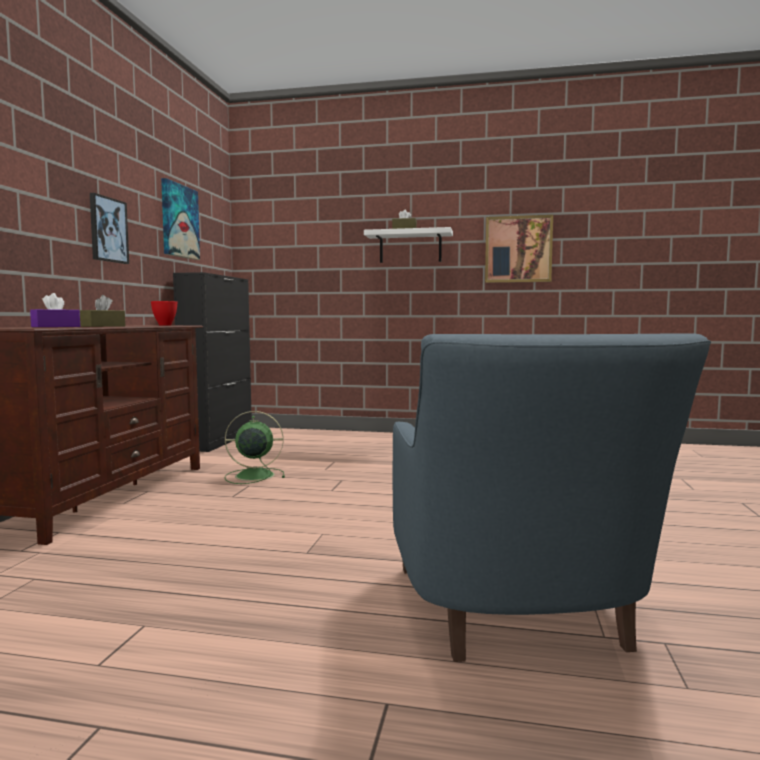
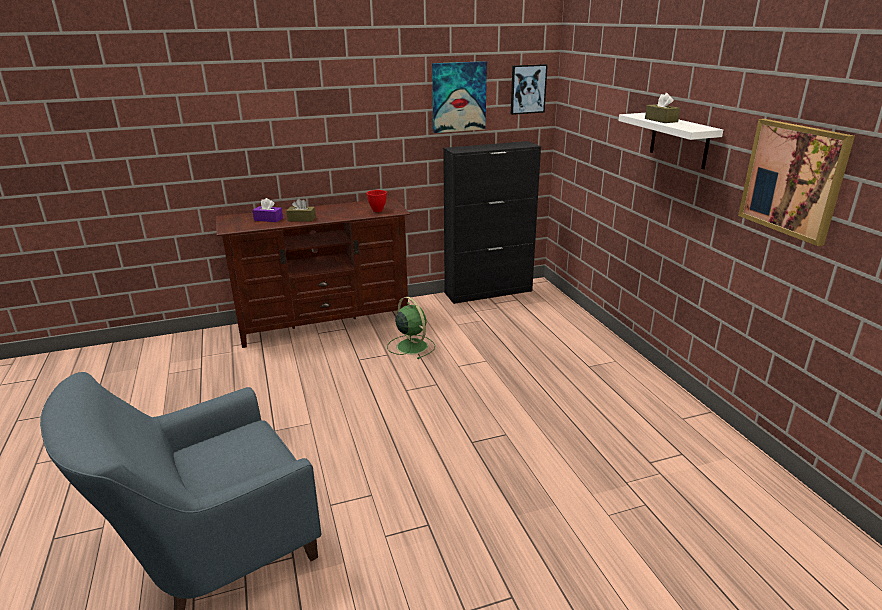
camera: 60 degrees right, 20 degrees up
(108, 230) = (359, 127): picture -> picture (528, 89)

